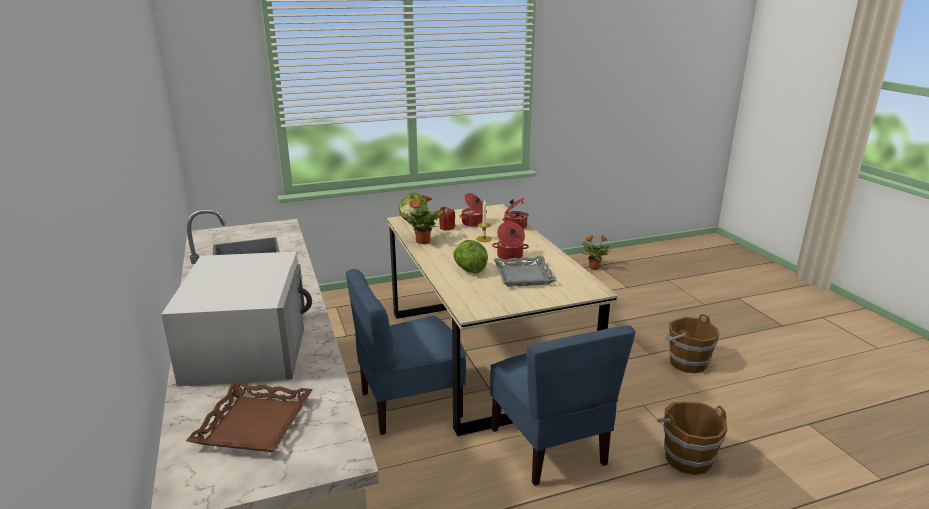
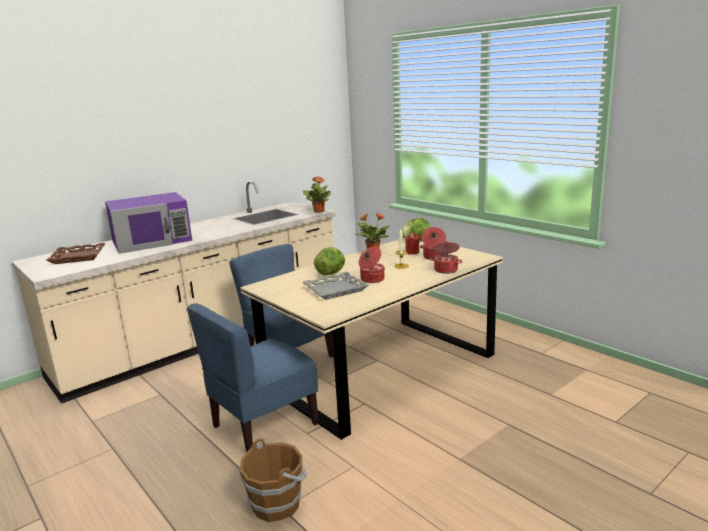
camera: 70 degrees right, 5 degrees down
(248, 345) = (152, 240): white microwave -> purple microwave
(593, 267) = (638, 390): potted plant -> potted plant (319, 211)
(686, 362) = (463, 489): brown bucket -> none

